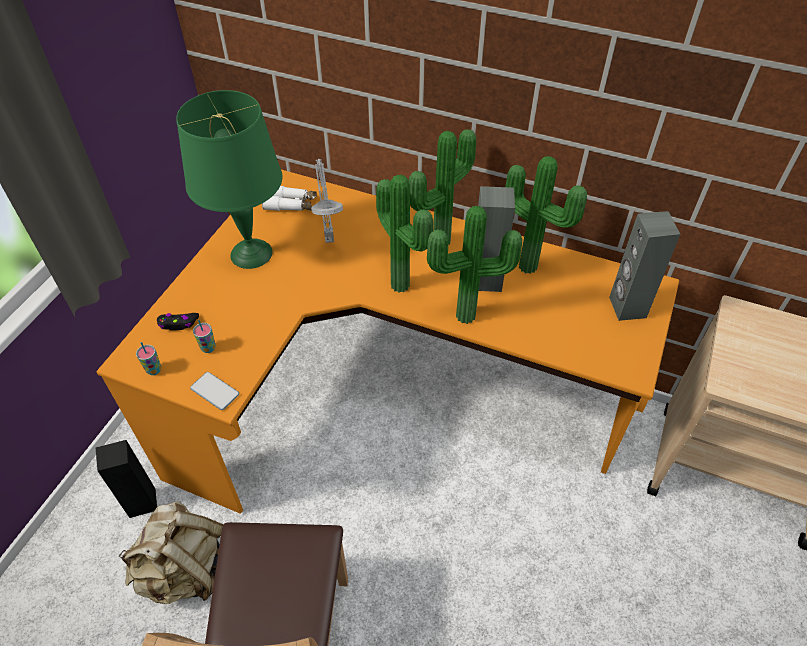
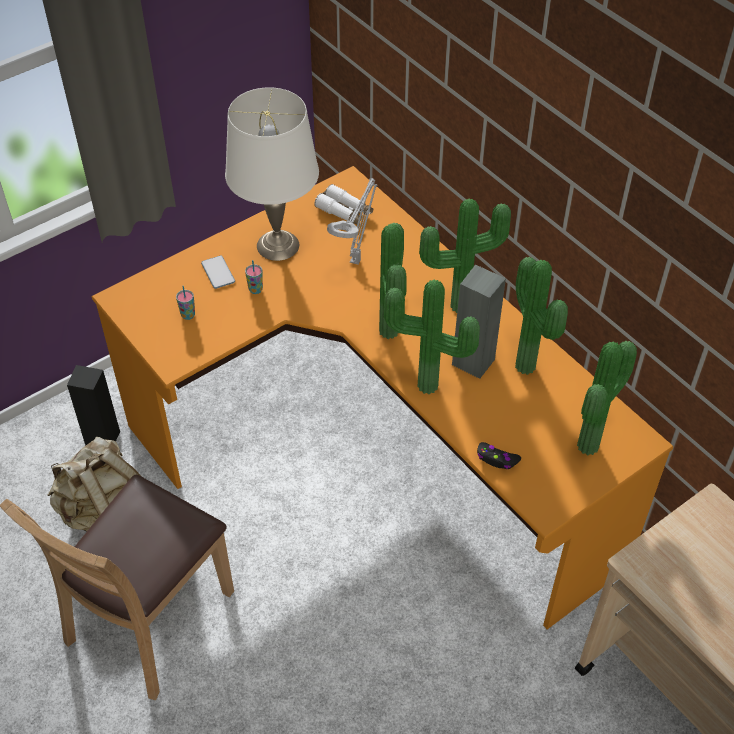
camera: 30 degrees right, 0 degrees up
(154, 370) = (135, 314): cup -> cup (255, 290)
(178, 324) = (177, 283): black game controller -> black game controller (497, 459)
(215, 391) = (170, 354): phone -> phone (218, 273)
(250, 254) = (277, 245): green table lamp -> white table lamp
(627, 307) = (592, 448): grey speaker -> potted plant

